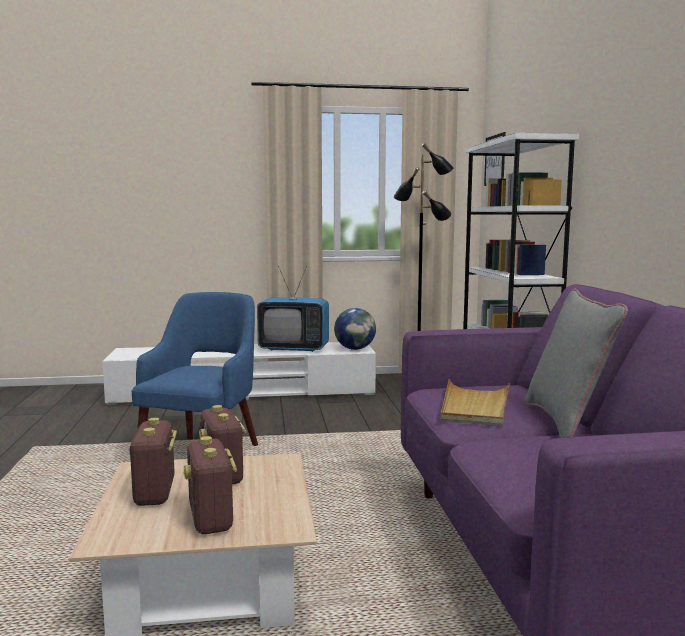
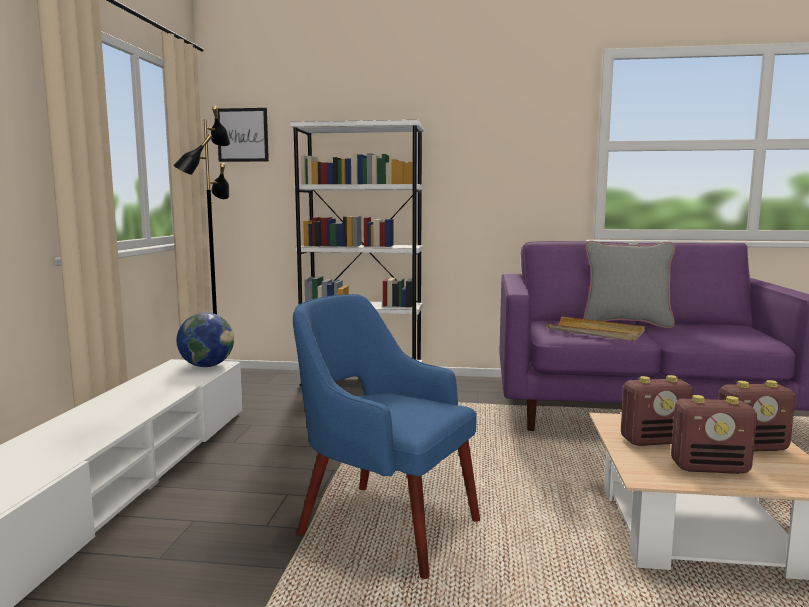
camera: 75 degrees left, 0 degrees up
(294, 348) = (154, 389): television -> none

